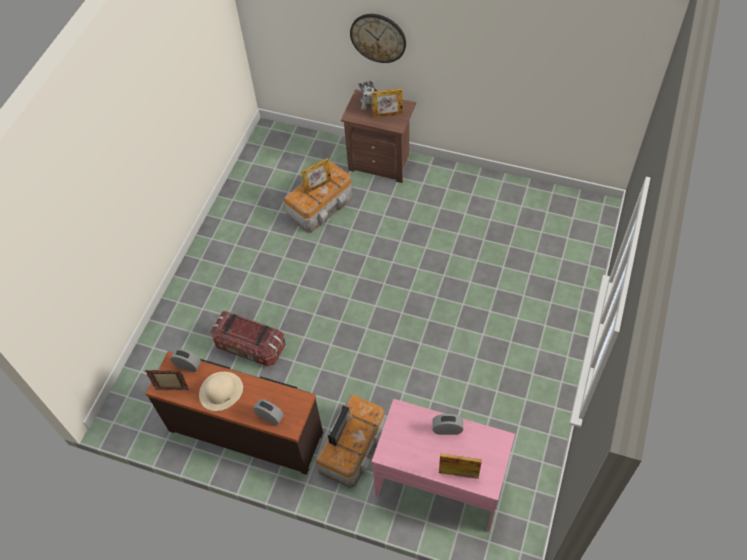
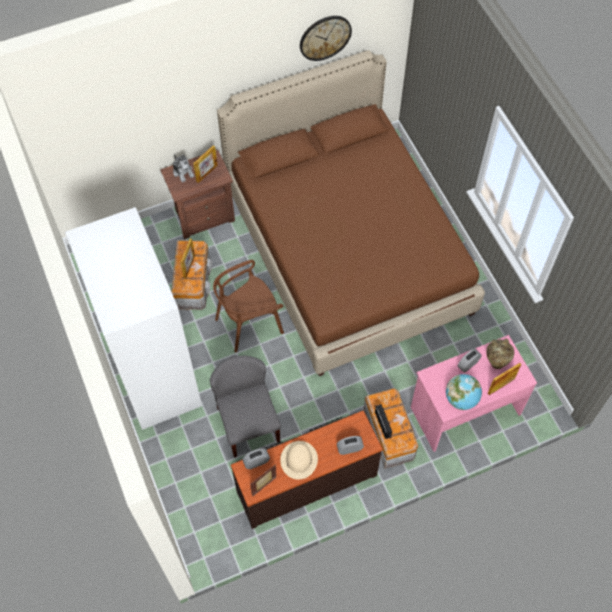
camera: 45 degrees left, 5 degrees up
(223, 253) = (153, 372): none -> white wardrobe
(250, 347) = (248, 424): storage box -> grey chair
(331, 269) = (249, 323): none -> brown chair
(378, 37) = (175, 116): wall clock -> wall clock (325, 37)
(409, 455) = (461, 399): none -> globe
(472, 270) = (347, 251): none -> brown bed
(477, 448) = (496, 361): none -> beige vase

